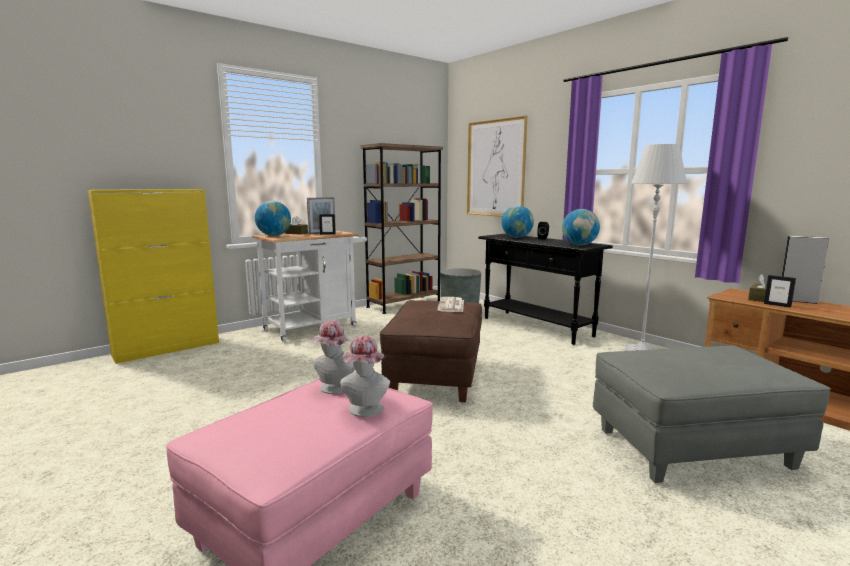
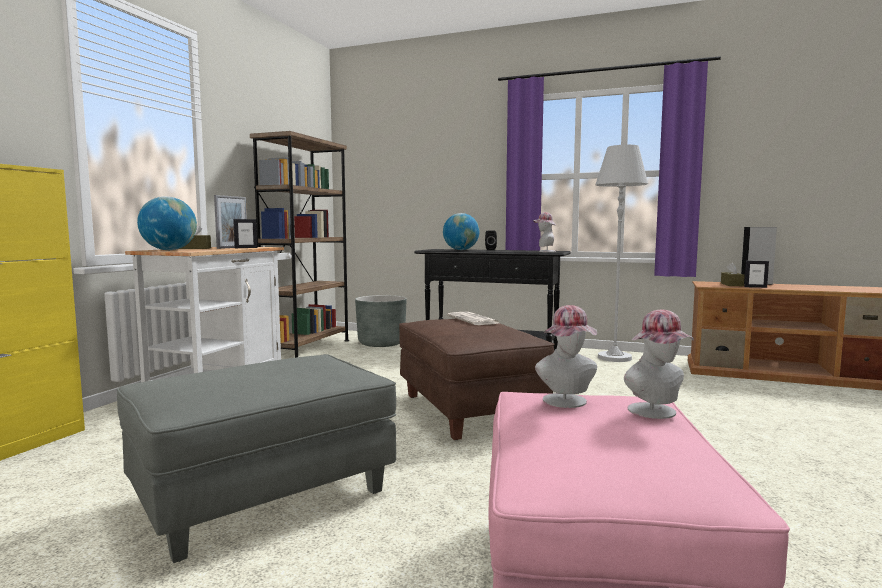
camera: 30 degrees left, 5 degrees down
(495, 168) = (406, 175): picture -> none
(579, 245) = (544, 251): globe -> hat
(692, 449) = (772, 421): grey ottoman -> grey ottoman (264, 498)

